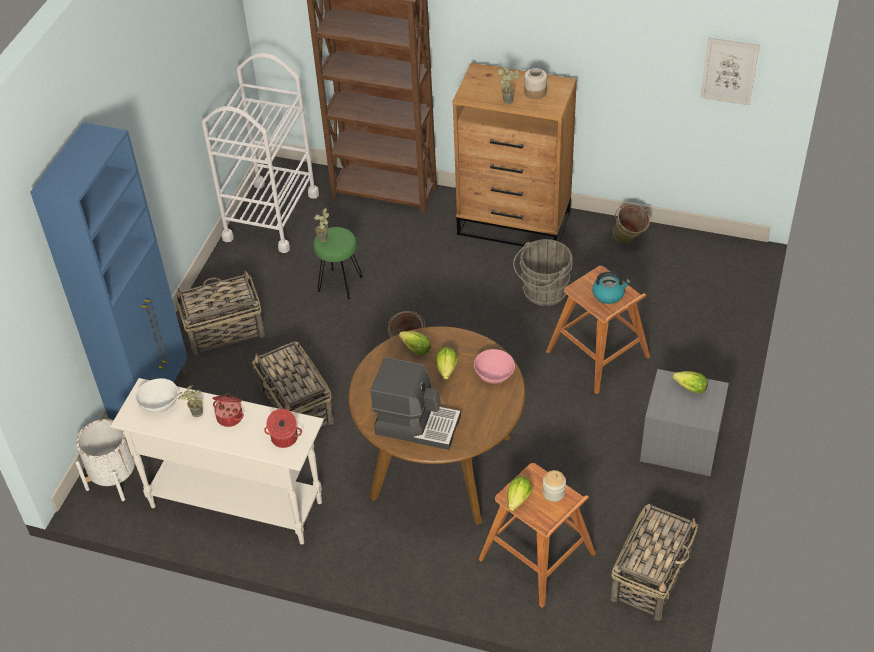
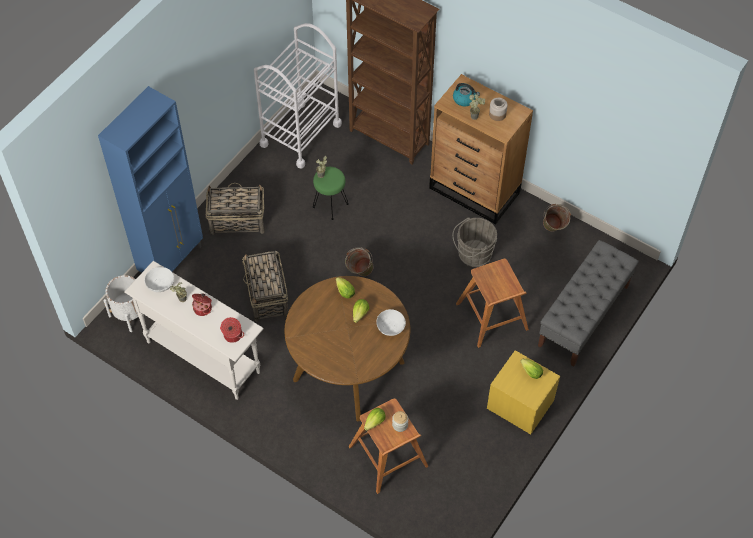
camera: 15 degrees right, 10 degrees up
(417, 424) = (325, 349): coffee machine -> none
(494, 374) = (390, 327): pink bowl -> white bowl
(609, 294) = (501, 284): kettle -> kettle (464, 99)
(652, 576) = (459, 494): basket -> none
(680, 445) = (520, 405): grey nightstand -> yellow nightstand
(710, 324) = (583, 316): none -> grey bench
(729, 71) = (640, 142): picture -> none

